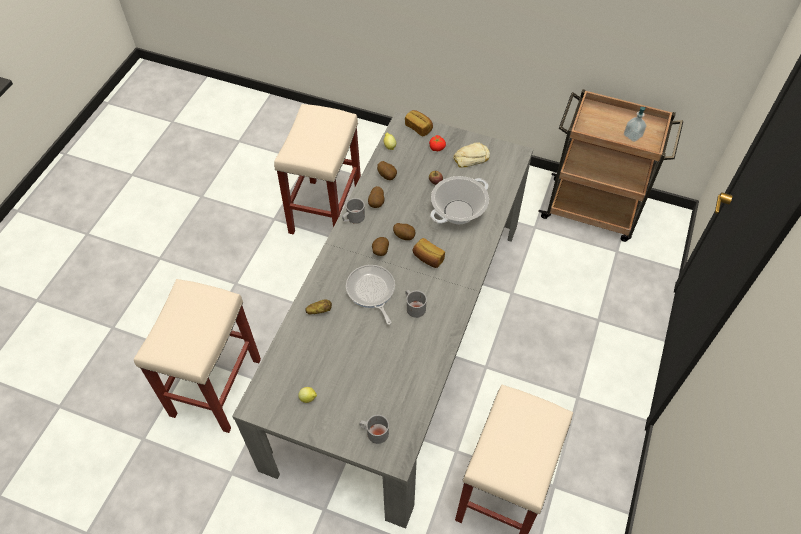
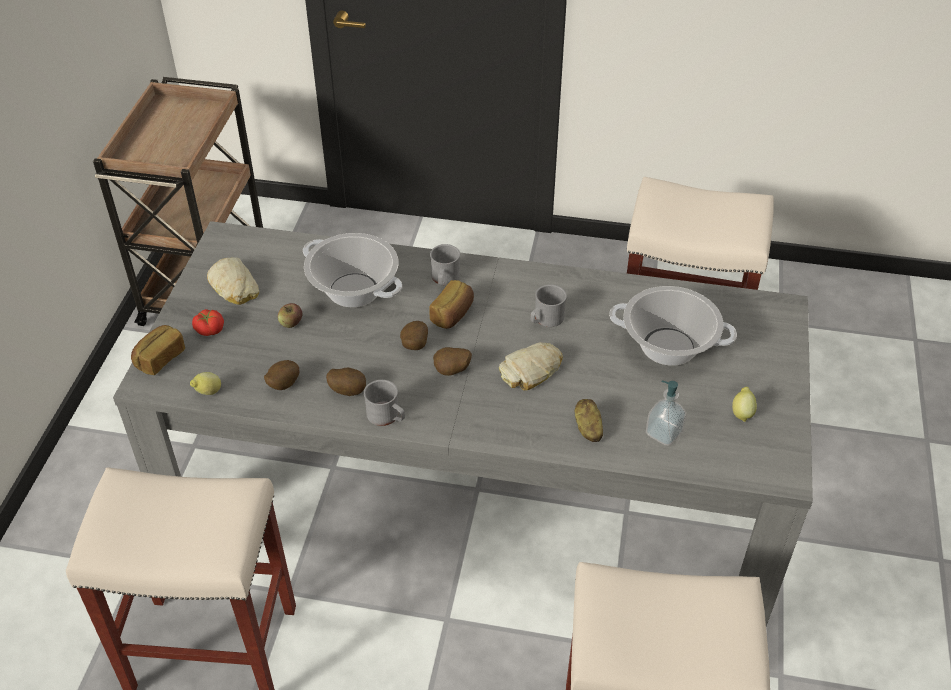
camera: 100 degrees left, 10 degrees down
(371, 291) = (532, 371): frying pan -> bread
(374, 371) = (668, 347): none -> cooking pot
(374, 432) = (759, 334): grey mug -> grey mug (444, 279)
(632, 135) = (188, 123): soap dispenser -> soap dispenser (663, 433)

